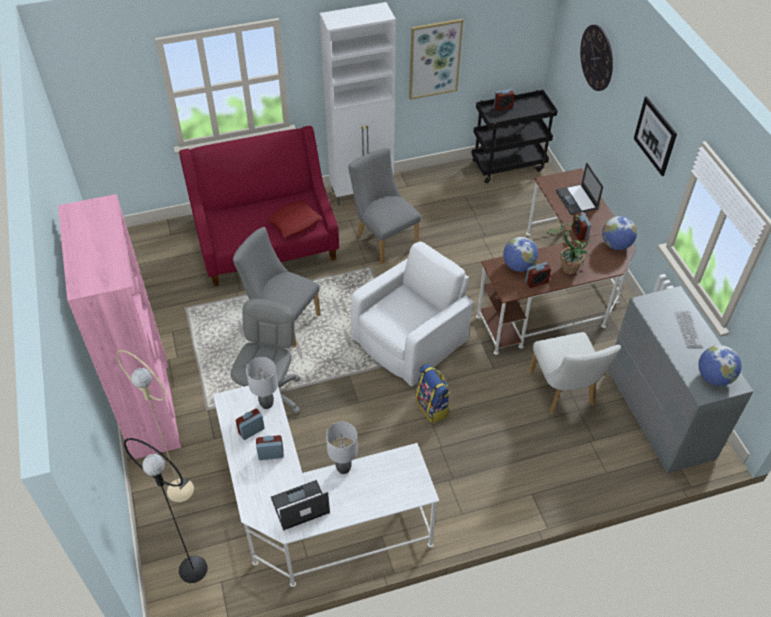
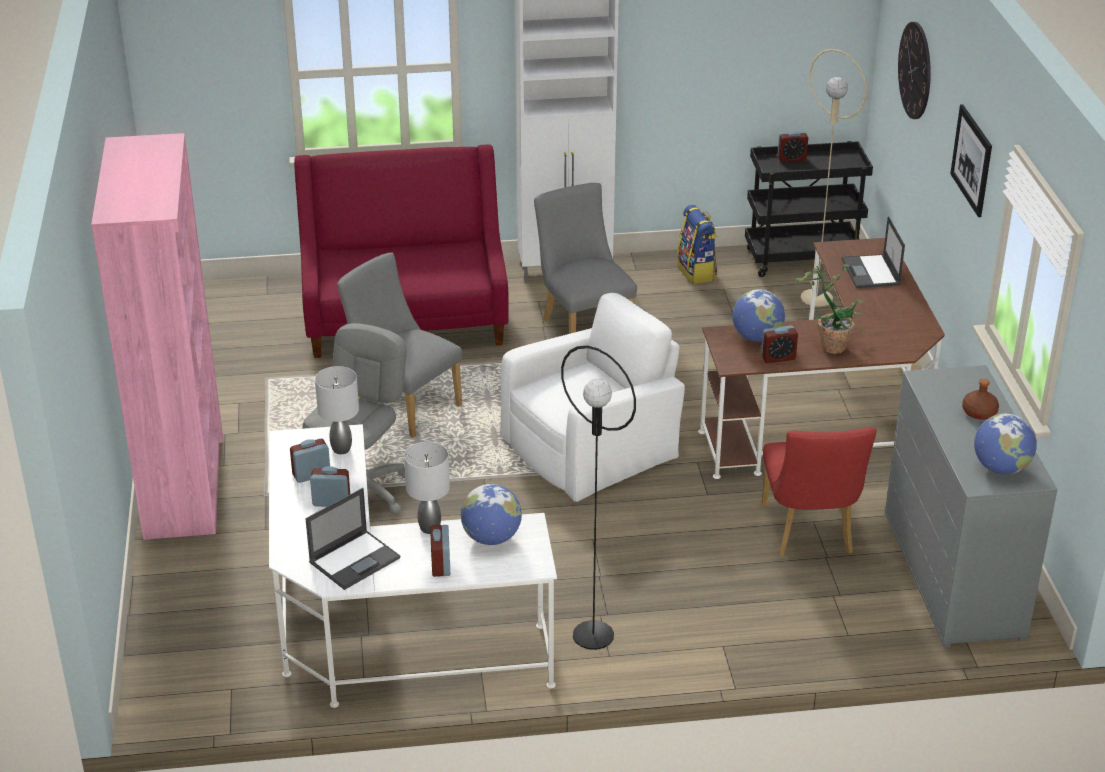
camera: 10 degrees right, 15 degrees down
(180, 490) = (202, 581): beige floor lamp -> beige floor lamp (817, 298)
(193, 569) = (196, 670): black floor lamp -> black floor lamp (593, 635)
(294, 222) = (445, 273): red pillow -> none
(299, 505) = (355, 559): laptop -> laptop turned 150 degrees clockwise
(432, 407) = (600, 529): backpack -> backpack (697, 272)
(434, 59) = (685, 70): picture -> none
(564, 392) = (809, 534): white chair -> red chair
(579, 233) = (862, 310): alarm clock -> alarm clock (441, 565)
(616, 245) = (914, 327): globe -> globe (491, 538)
(687, 329) = (979, 412): keyboard -> brown bottle

